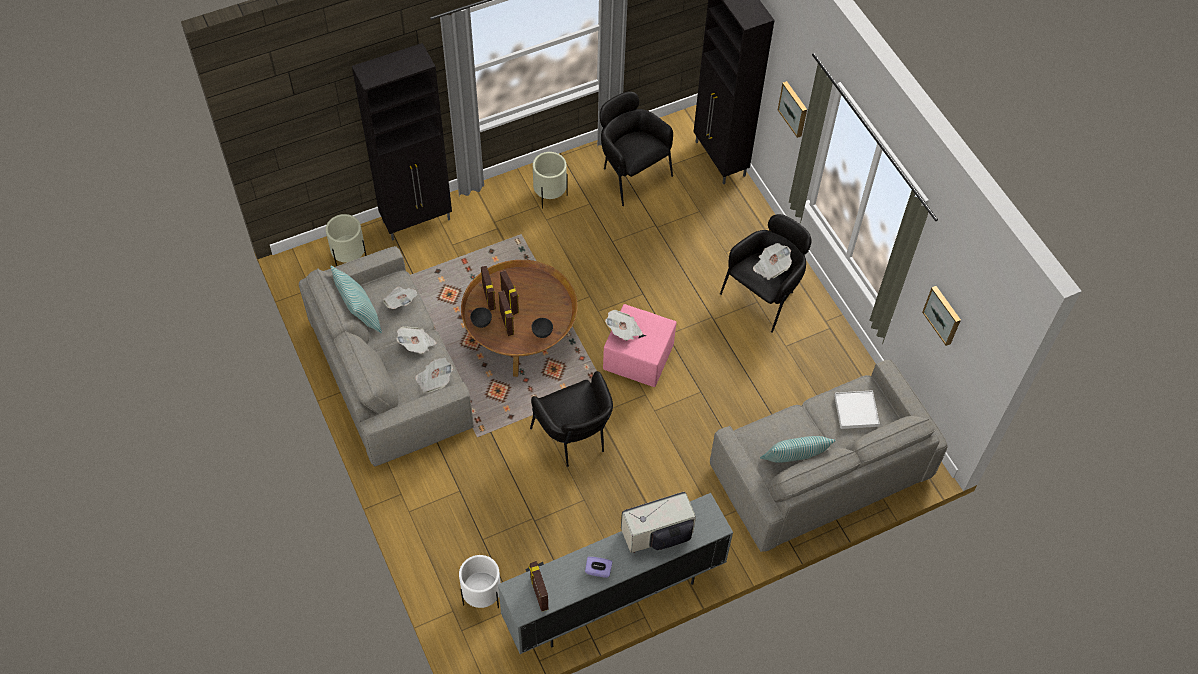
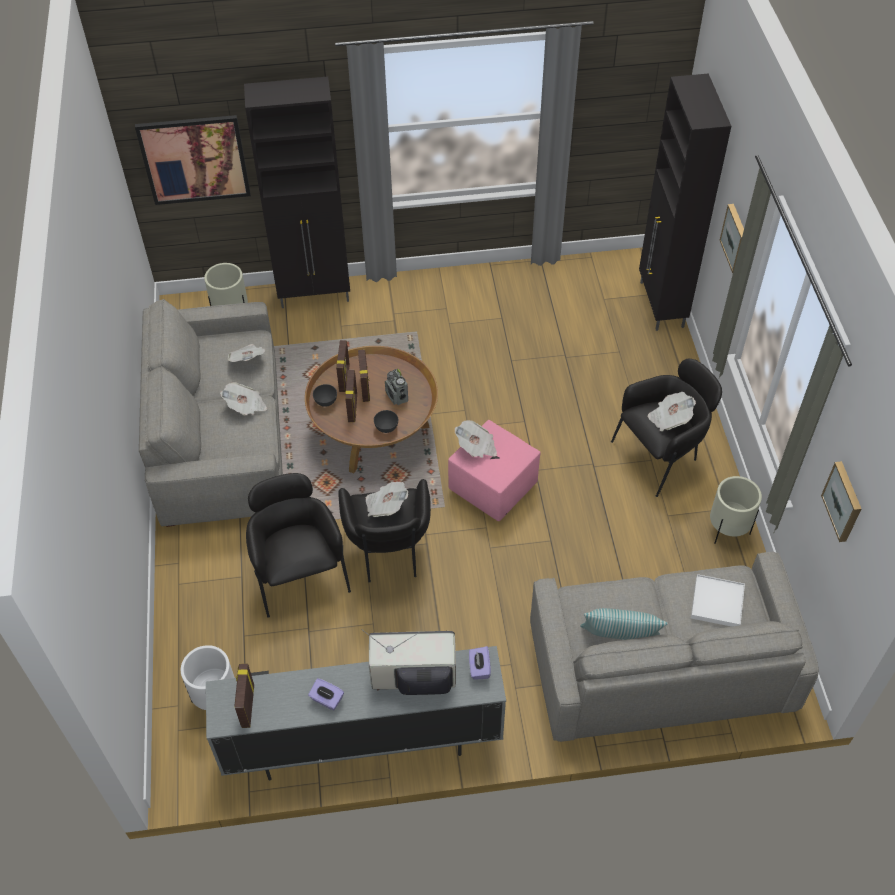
camera: 20 degrees right, 5 degrees down
(307, 135) = (194, 159): none -> picture
(360, 315) = (200, 363): pillow -> none
(434, 380) = (247, 447): newspaper -> newspaper (386, 506)
(540, 303) = (397, 397): none -> radio
(550, 196) = (462, 301): beige planter -> beige planter (728, 530)
(631, 173) = (557, 298): black armchair -> black armchair (299, 575)
(704, 513) = (479, 668): none -> purple tissue box

